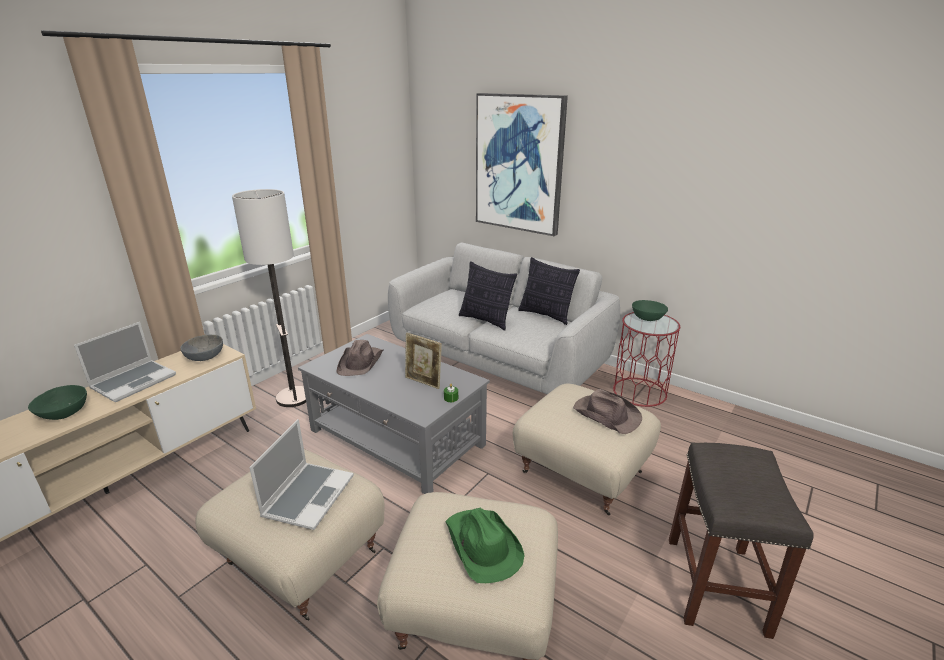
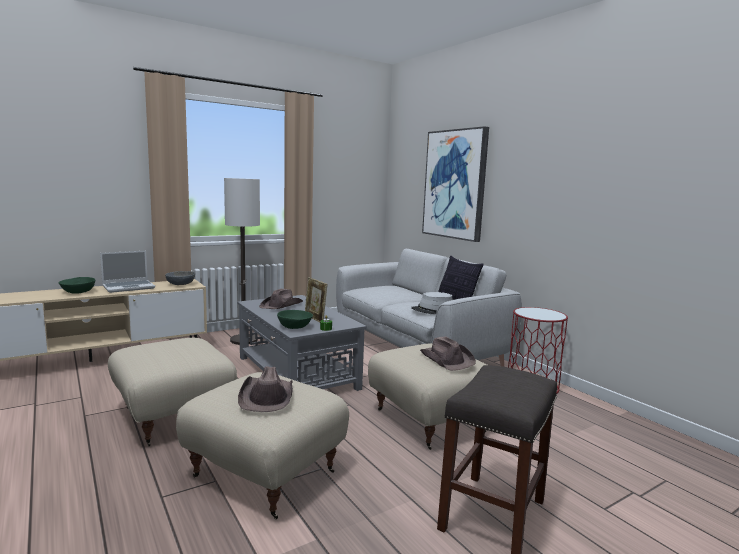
camera: 20 degrees right, 15 degrees down
(308, 495) = (180, 354): laptop -> none
(482, 546) = (267, 397): green hat -> brown hat
(486, 320) = (401, 301): pillow -> none
(533, 331) = (433, 310): none -> grey hat
(647, 318) = (540, 311): green bowl -> green bowl (294, 327)

